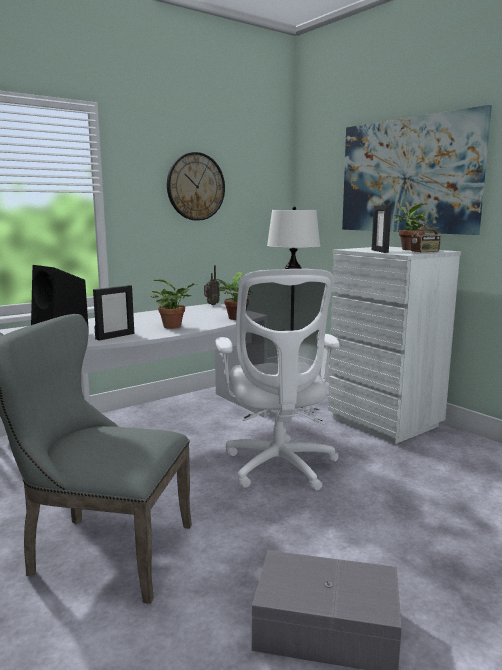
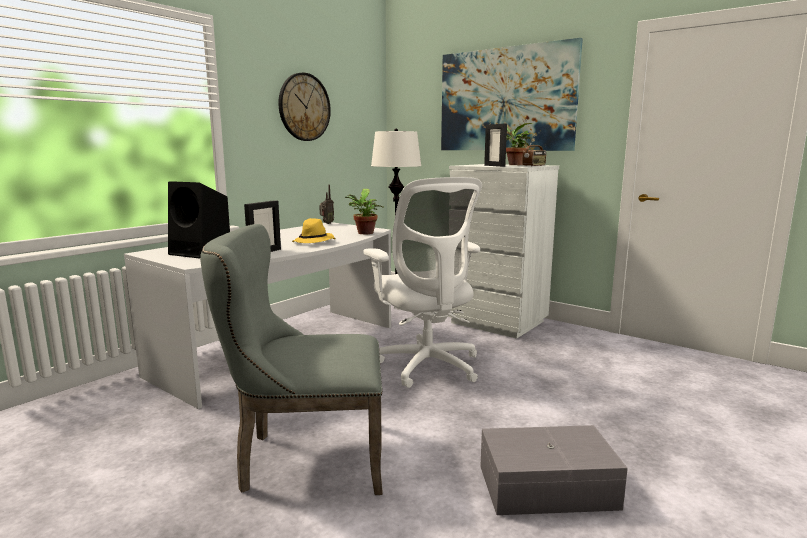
camera: 15 degrees left, 0 degrees up
(174, 326) = (314, 242): potted plant -> yellow hat

